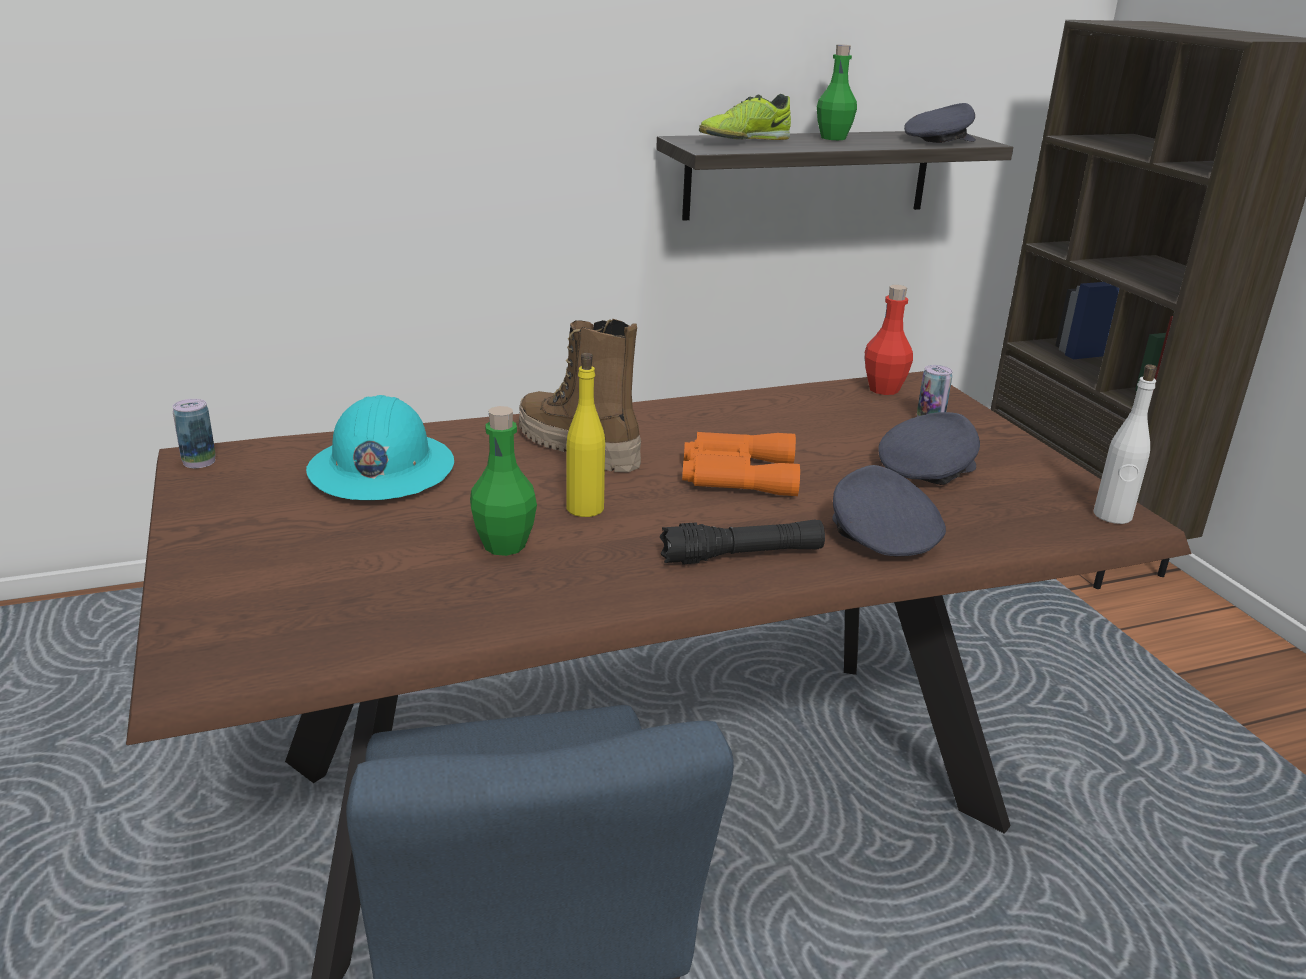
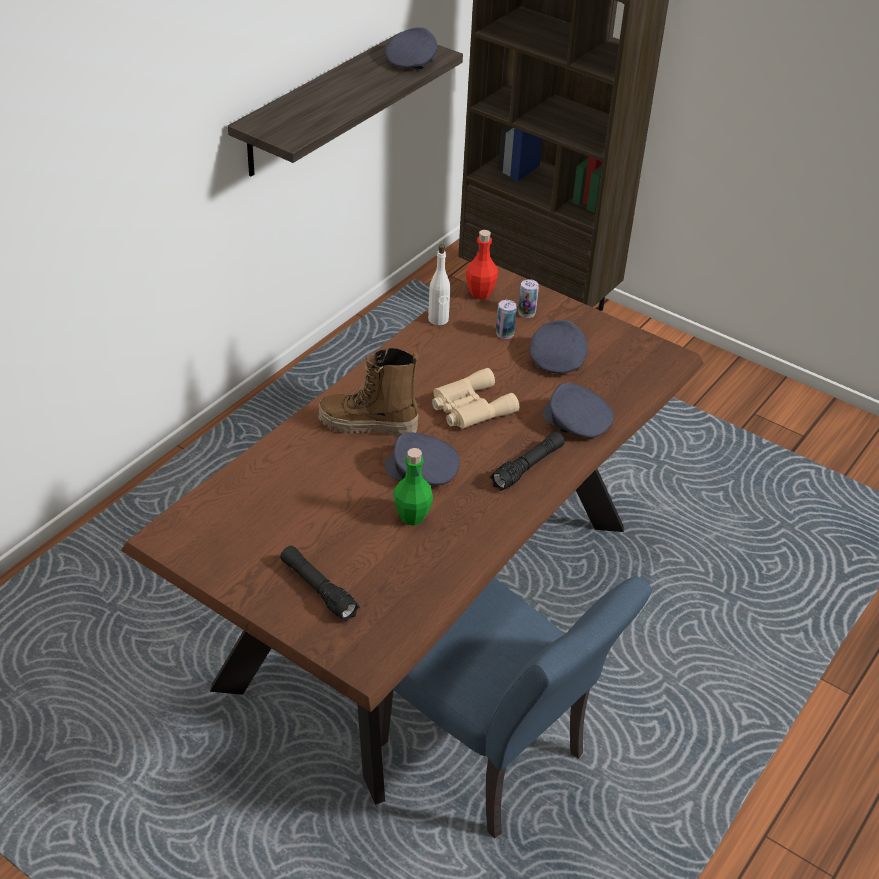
camera: 35 degrees left, 15 degrees up
(199, 461) = (168, 539): can -> can (504, 333)
(272, 567) = (318, 589): none -> black flashlight
(381, 470) = (282, 495): turquoise hard hat -> none
(584, 508) = (422, 471): yellow bottle -> grey cap
(736, 474) = (470, 407): orange binoculars -> beige binoculars
(744, 140) = (294, 112): shoe -> none
(833, 138) = (344, 83): green bottle -> none
(1112, 516) = (663, 356): white bottle -> white bottle (438, 319)

